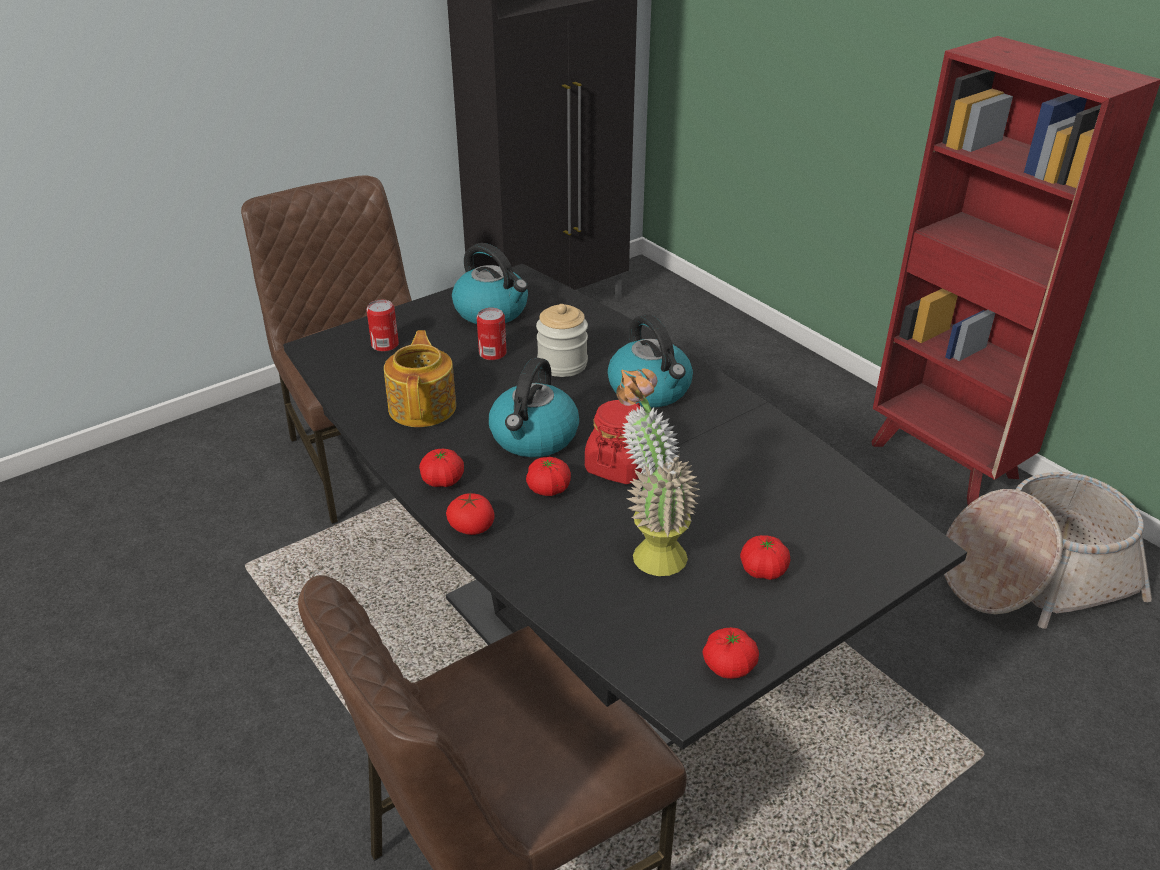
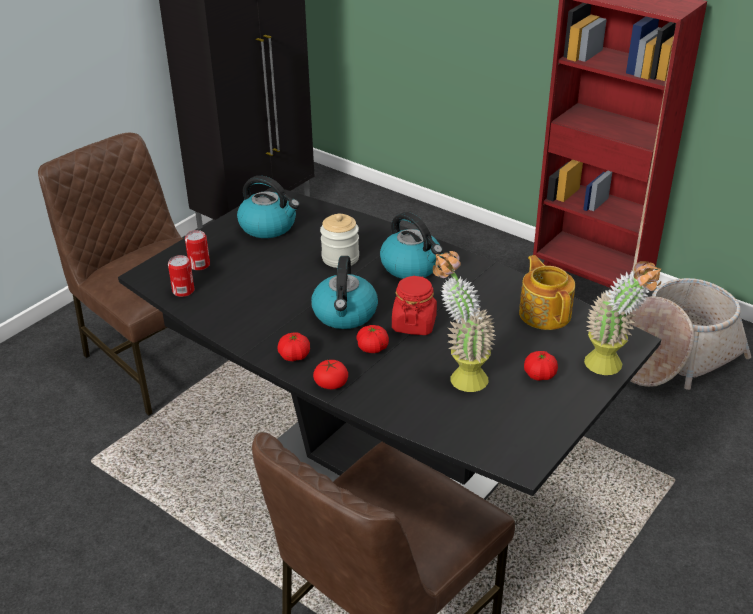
camera: 15 degrees left, 0 degrees up
(423, 406) = (253, 306): teapot -> teapot (545, 313)
(492, 353) = (285, 258): can -> can (183, 291)
(729, 666) = (542, 439): tomato -> none
(874, 581) = (611, 368): none -> potted plant

